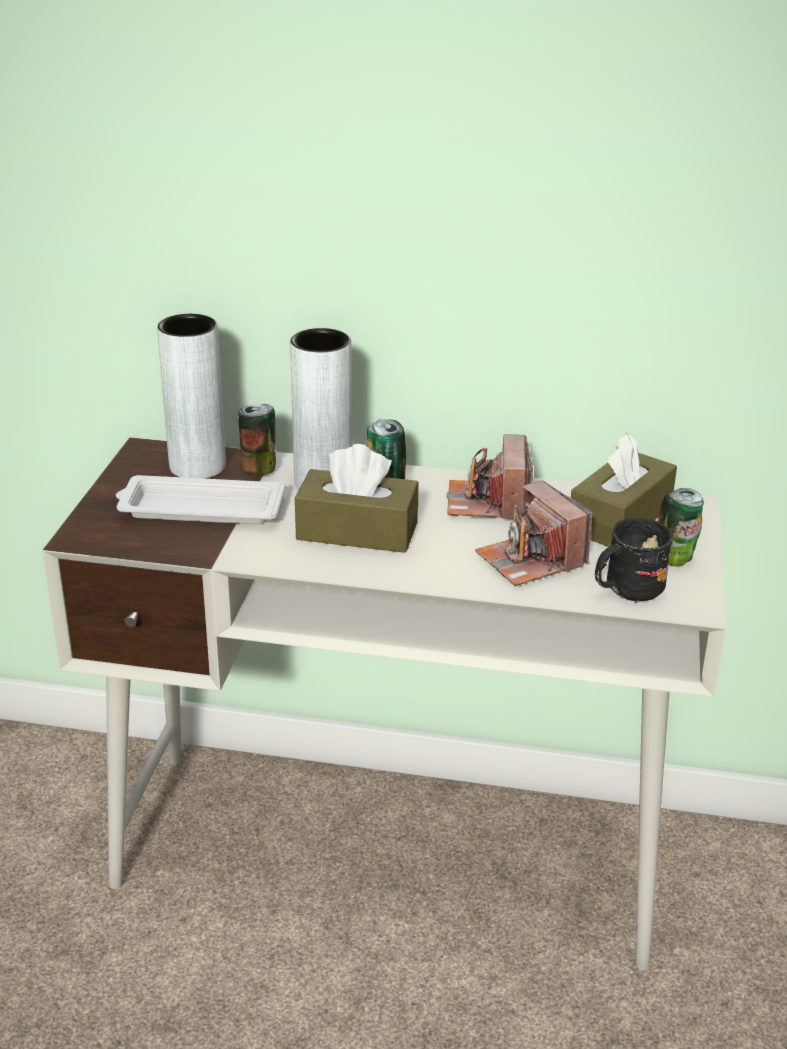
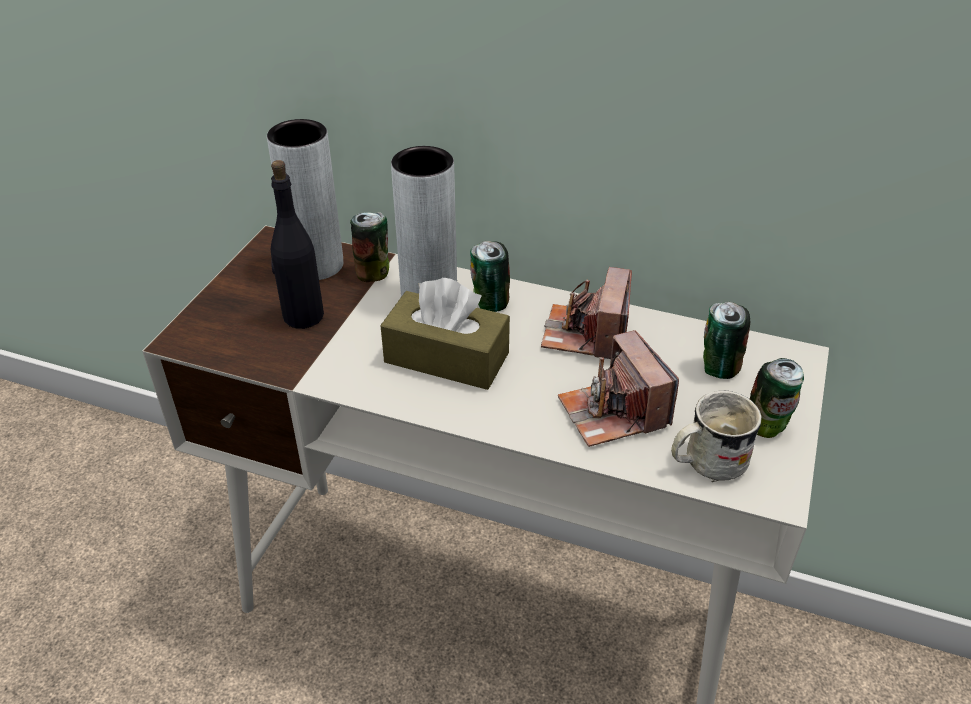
camera: 10 degrees right, 10 degrees up
(199, 509) = (302, 316): white tray -> black bottle
(620, 519) = (718, 368): brown tissue box -> can
(626, 589) = (706, 462): black mug -> white mug

